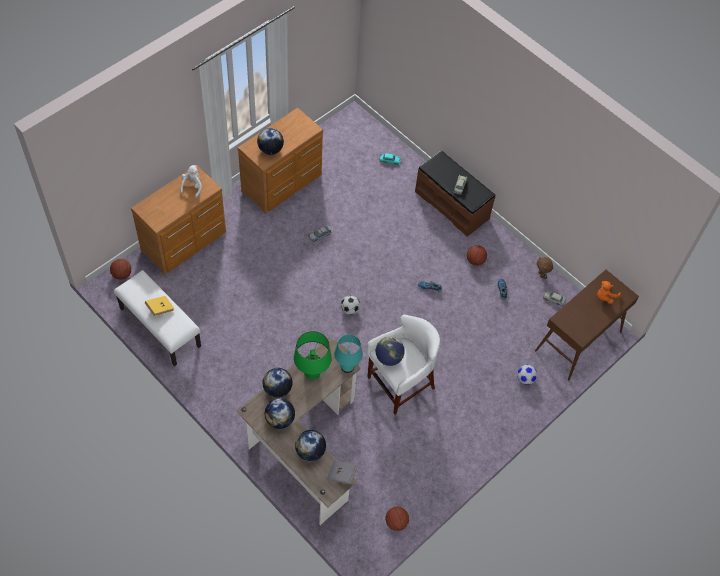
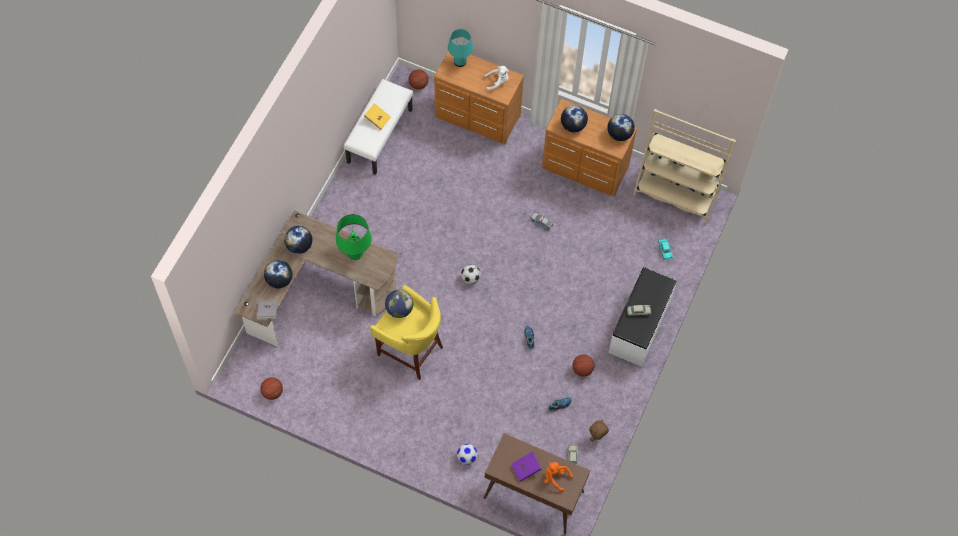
camera: 70 degrees right, 5 degrees up
(277, 389) = (327, 233): globe -> globe (619, 134)
(340, 132) = (676, 194): none -> beige bookcase
(347, 366) = (374, 279): turquoise table lamp -> turquoise table lamp (460, 62)
(400, 385) = (410, 349): white stool -> yellow stool
(452, 205) = (640, 326): brown bench -> white bench
(589, 315) = (526, 469): none -> purple book

